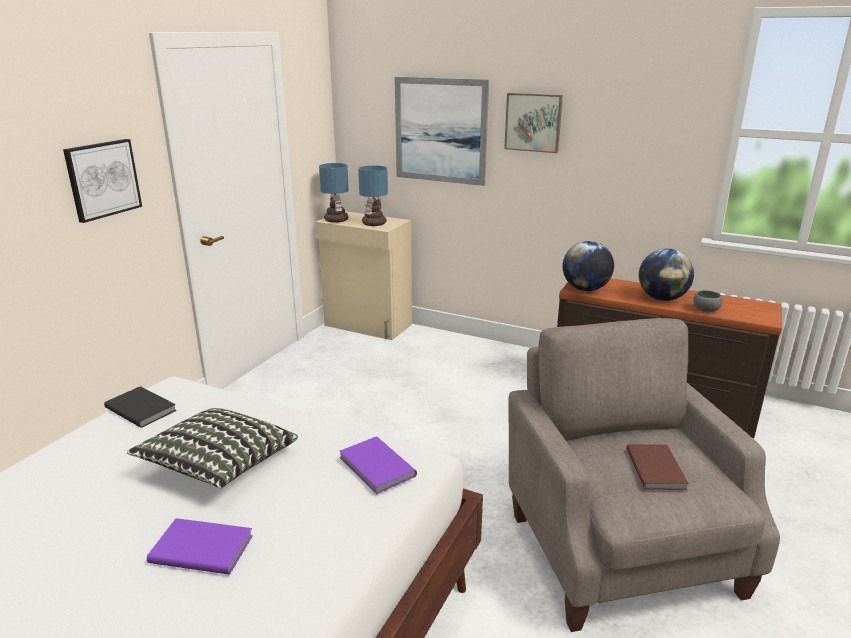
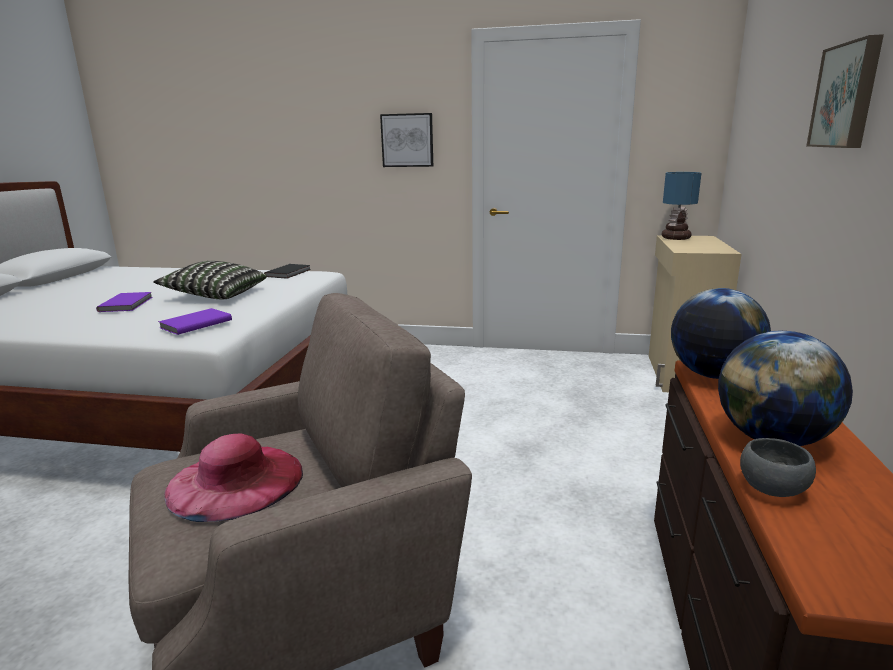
camera: 75 degrees right, 5 degrees down
(374, 223) = (694, 246): table lamp -> none
(440, 131) = (779, 126): picture -> none
(656, 468) = (235, 481): brown book -> pink hat

